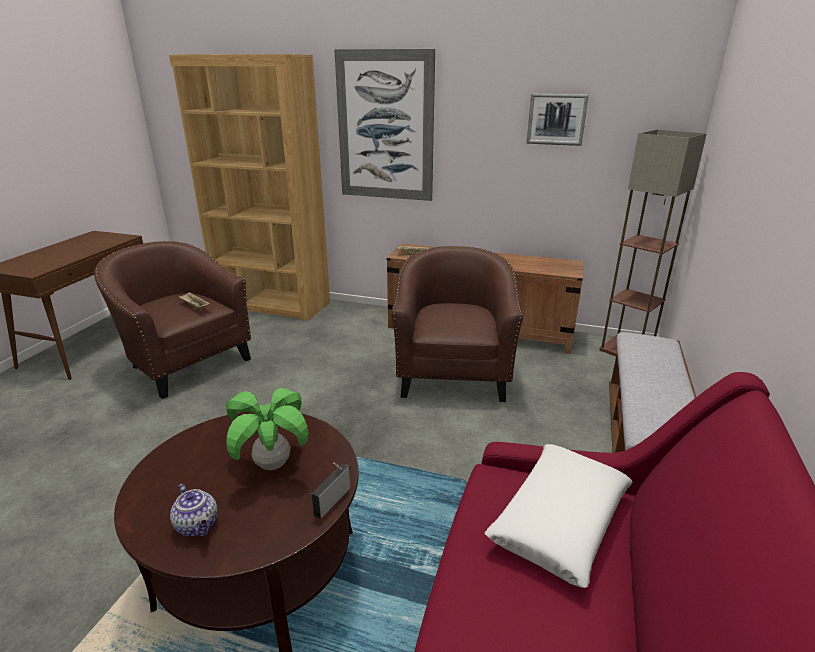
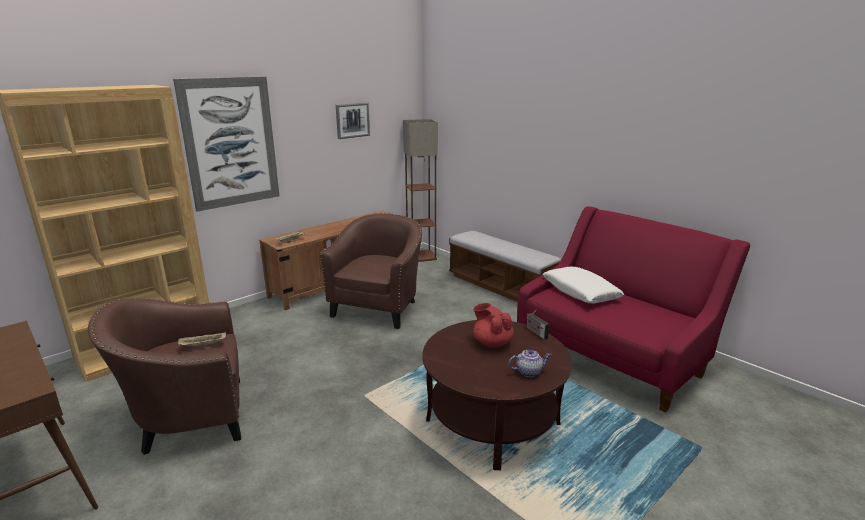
camera: 60 degrees left, 5 degrees down
(273, 464) = (492, 343): potted plant -> red teapot
(453, 374) = (379, 308): brown armchair -> brown armchair turned 75 degrees clockwise

